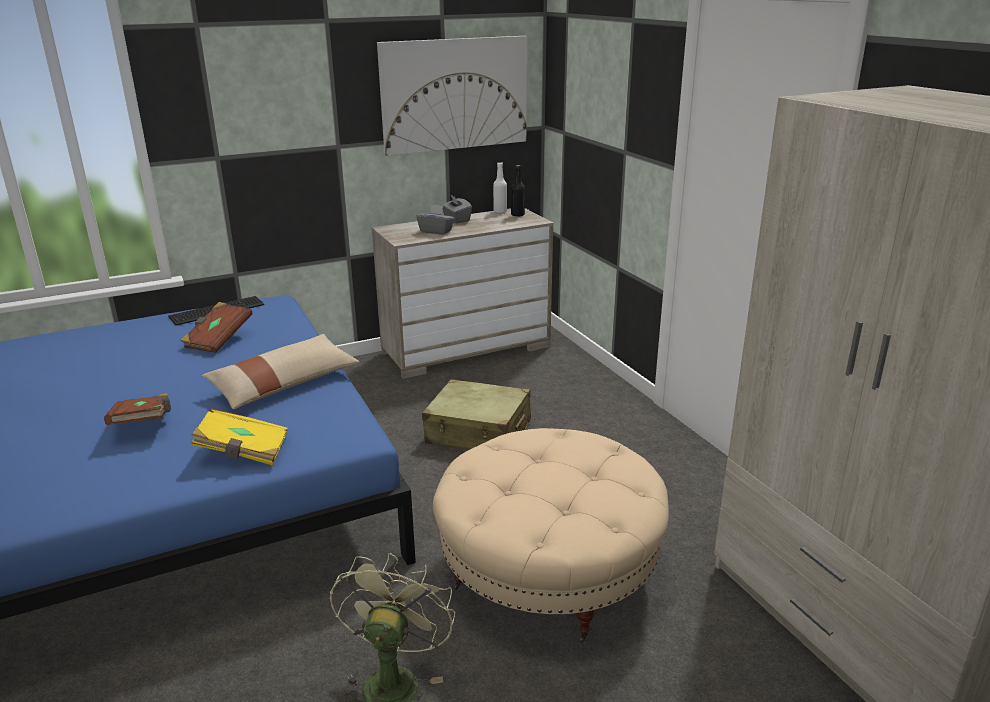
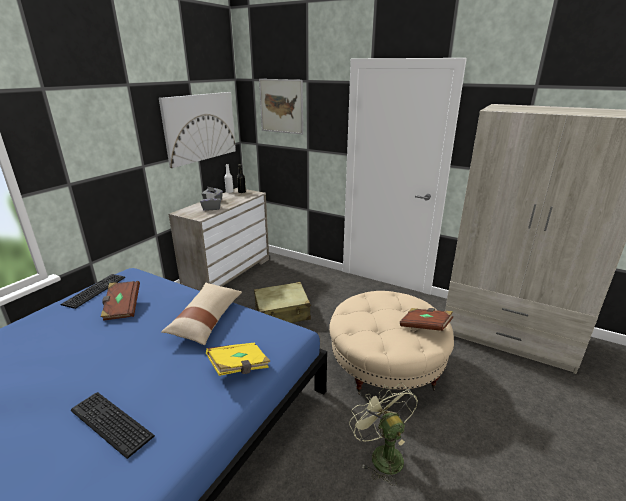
camera: 35 degrees left, 0 degrees up
(63, 454) = (110, 425): none -> keyboard
(144, 423) = (144, 378): brown book -> brown book (425, 326)
(596, 66) = (281, 106): none -> picture

